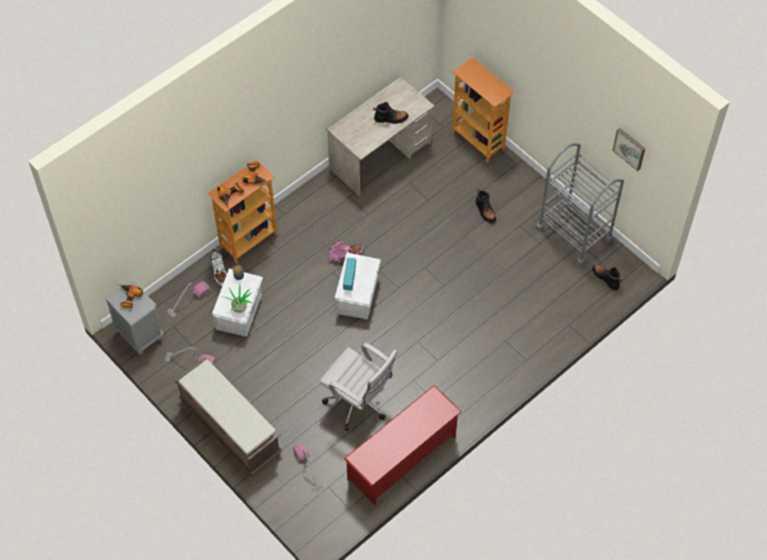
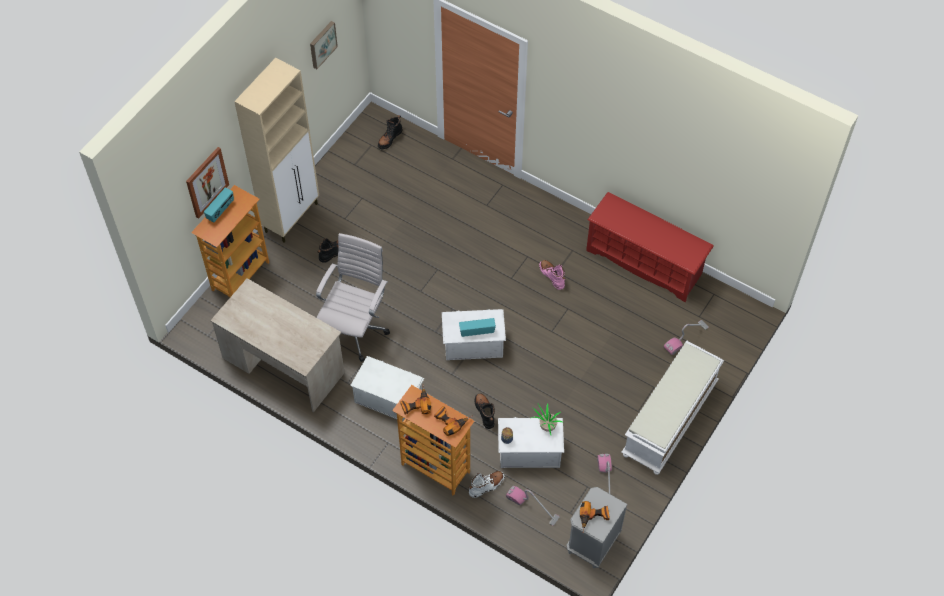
camera: 105 degrees left, 0 degrees up
(229, 427) = (670, 420): brown bench -> white bench
(325, 222) = (388, 397): none -> white storage box
(346, 254) = (425, 367): pink boot -> pink boot (552, 276)
(359, 404) = (600, 311): white office chair -> white office chair (355, 329)
(391, 118) = (276, 315): black boot -> black boot (485, 412)
(489, 79) = (220, 210): none -> radio
(500, 54) = (206, 182): none -> picture
(531, 187) = (292, 217): none -> beige cabinet
(574, 233) = (342, 171): grey cart -> none

